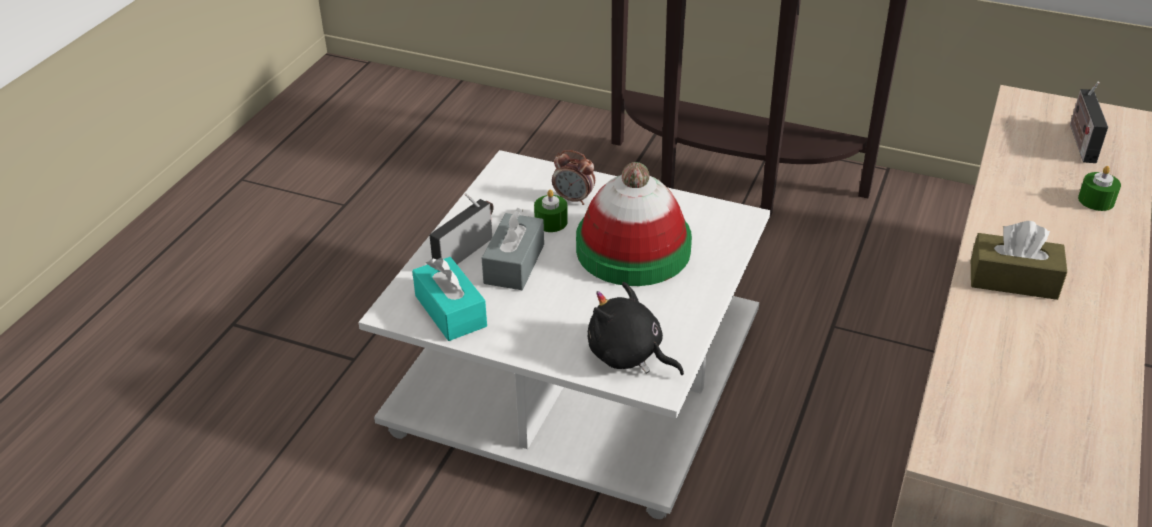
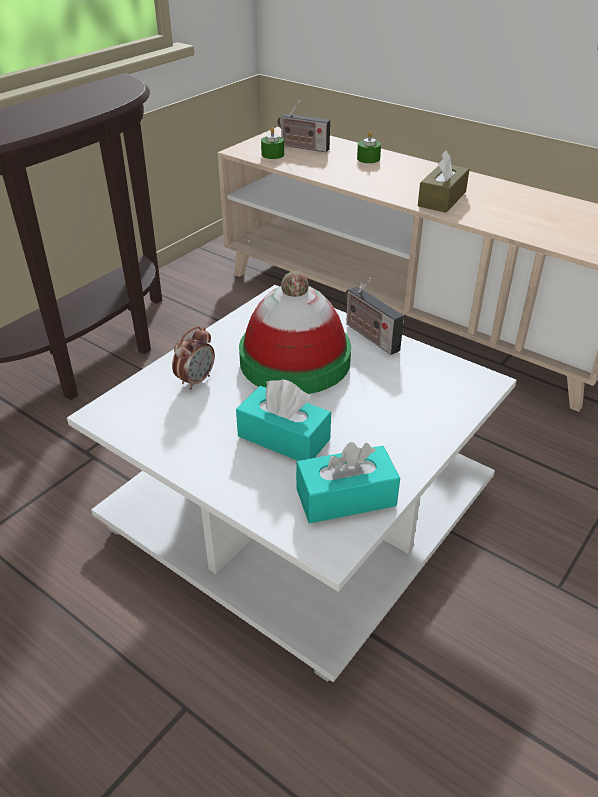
camera: 75 degrees left, 0 degrees up
(465, 251) = (245, 471): radio -> radio (369, 336)
(514, 264) = (283, 438): grey tissue box -> turquoise tissue box
(551, 222) = (225, 401): green candle -> green candle (272, 154)
(628, 356) = (444, 390): black plush toy -> none

